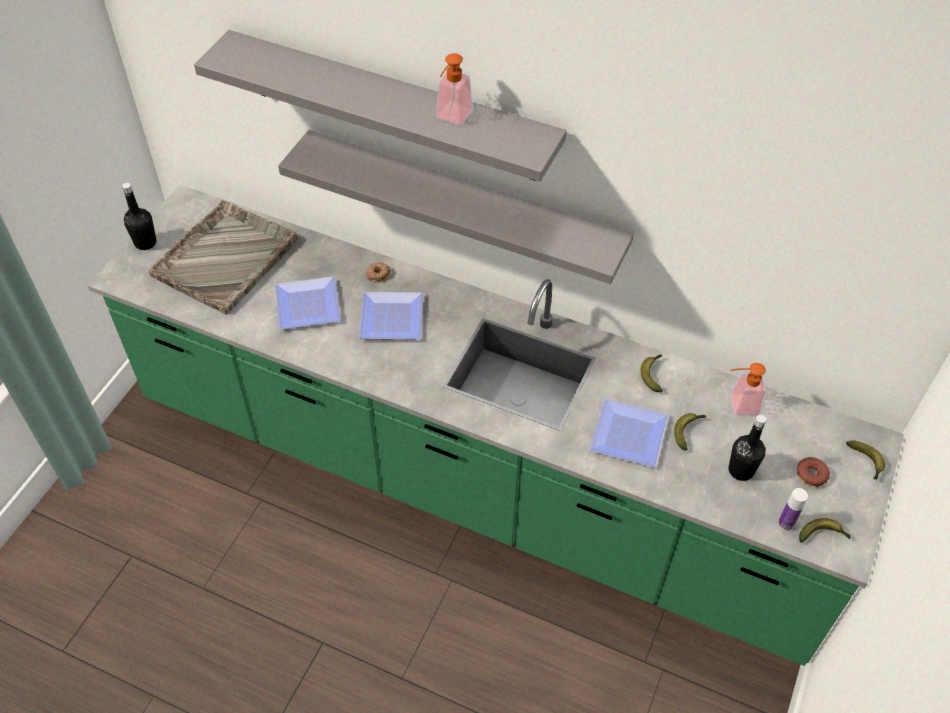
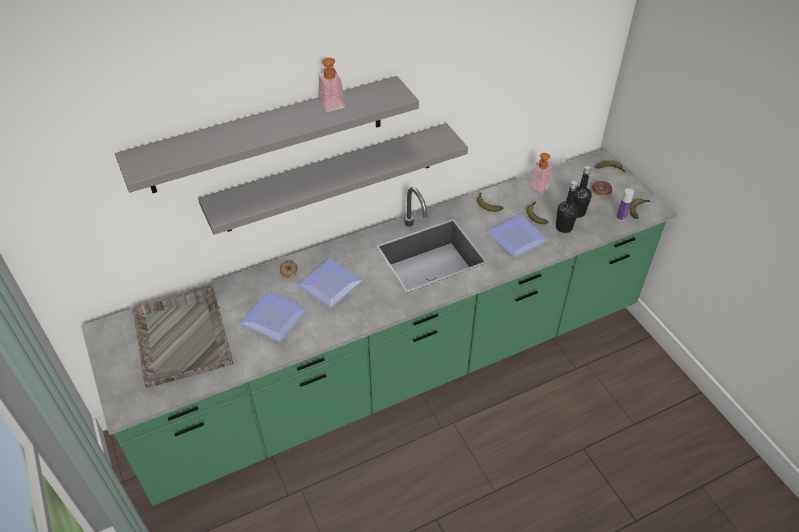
camera: 50 degrees left, 5 degrees down
(145, 243) = (111, 374): black bottle -> black bottle (564, 227)

